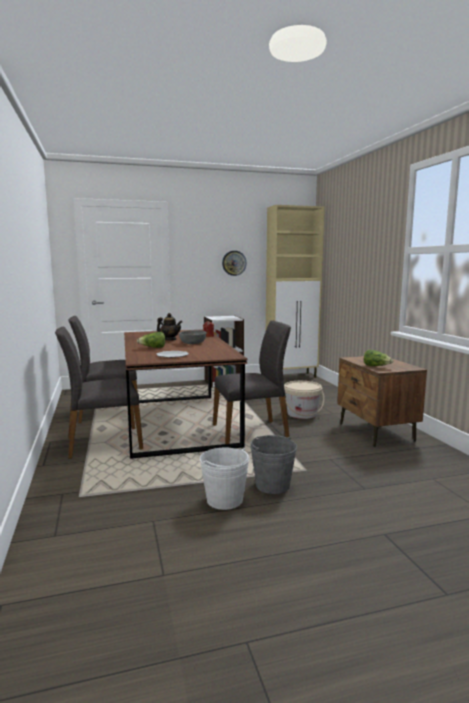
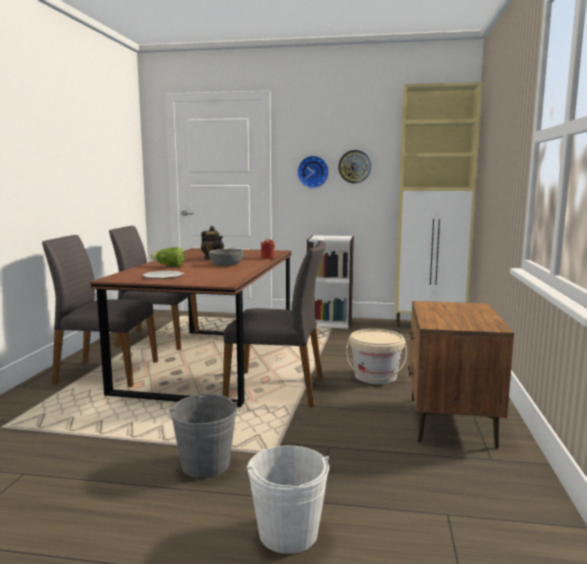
camera: 25 degrees right, 0 degrees up
(203, 267) = (313, 172): none -> wall clock
(224, 500) = (126, 469): white bucket -> white bucket (288, 533)
(376, 366) = (438, 319): lettuce -> none

